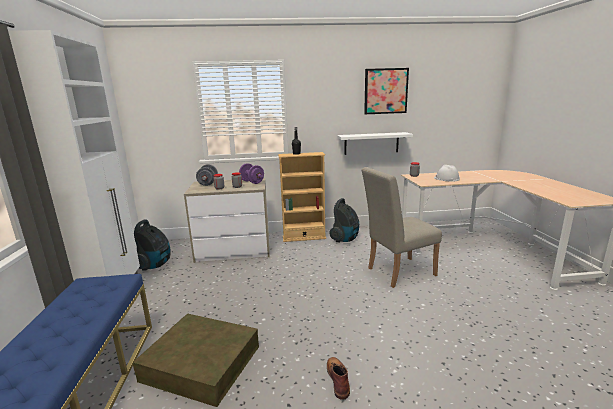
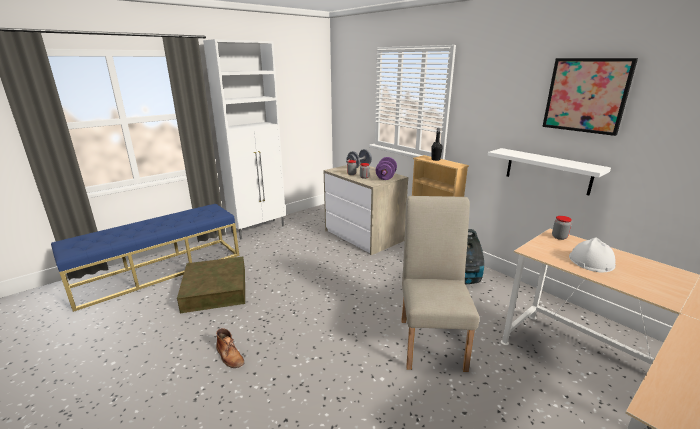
camera: 55 degrees right, 5 degrees up
(155, 265) = (307, 220): vacuum cleaner -> none
(338, 378) = (230, 355): brown boot -> brown boot turned 90 degrees clockwise
(396, 272) = (431, 339): beige chair -> beige chair turned 60 degrees clockwise

